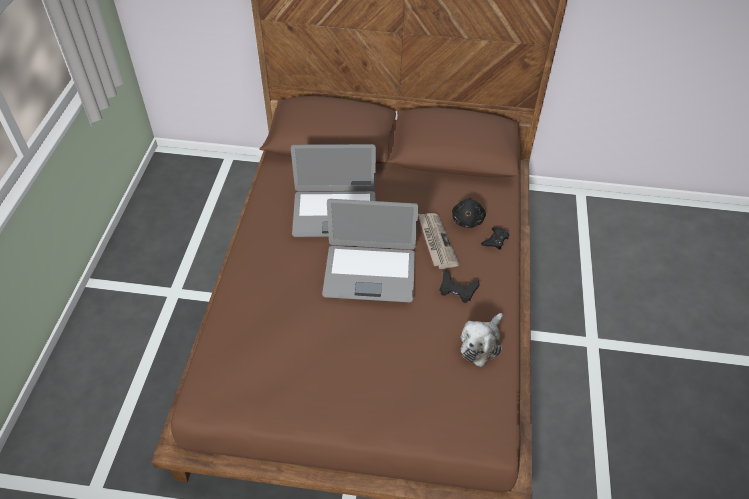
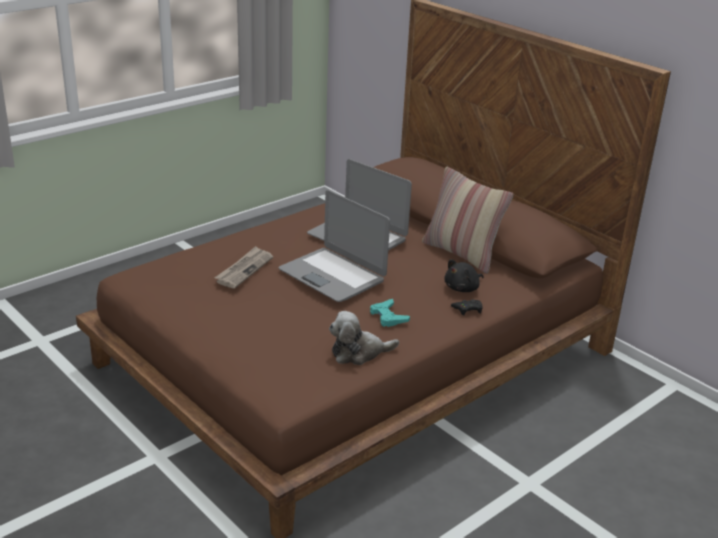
camera: 40 degrees right, 20 degrees down
(425, 181) = (461, 254): none -> pillow
(436, 241) = (414, 286): newspaper -> newspaper (244, 269)
(457, 289) = (388, 317): black game controller -> turquoise game controller

